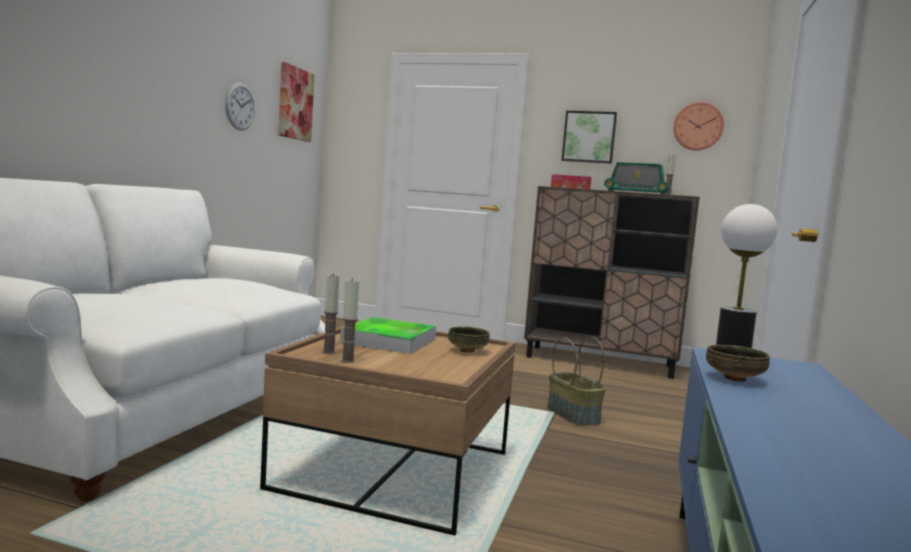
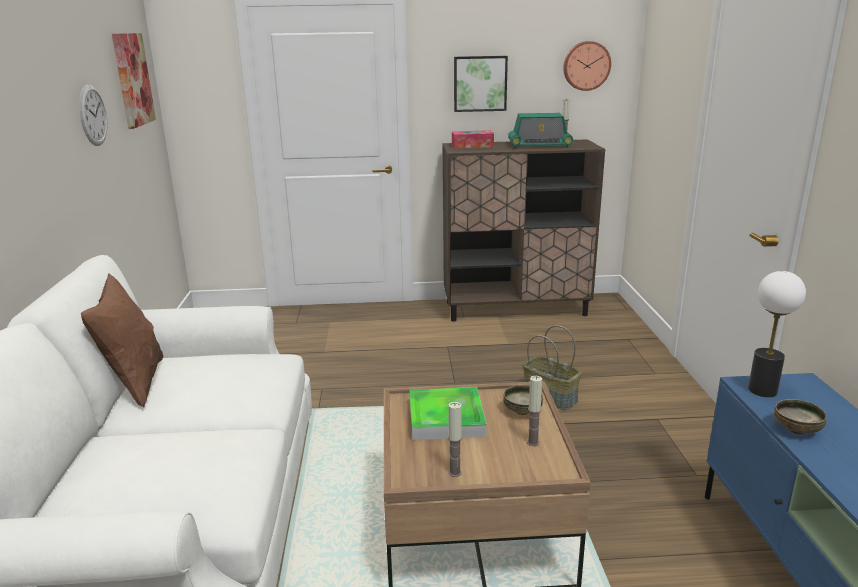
camera: 20 degrees left, 15 degrees up
(169, 280) = (135, 383): none -> brown pillow
(329, 352) = (423, 462): candle -> candle (533, 442)

